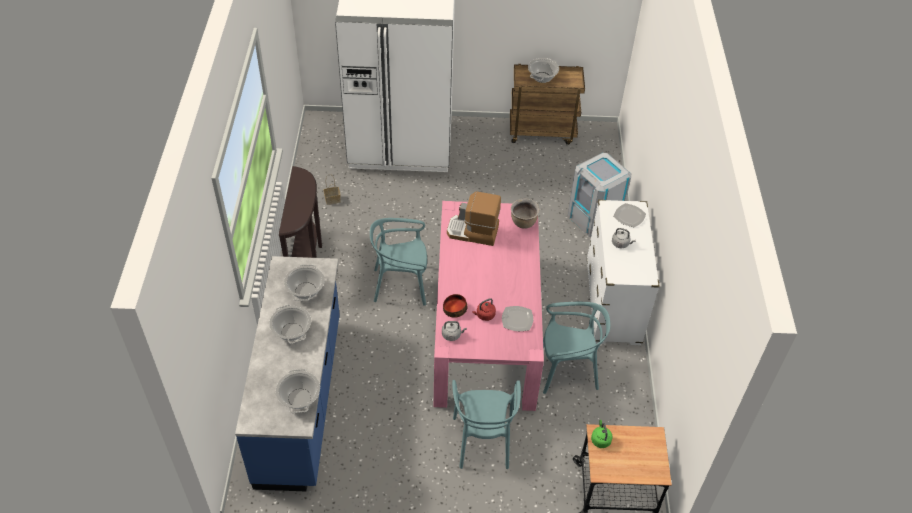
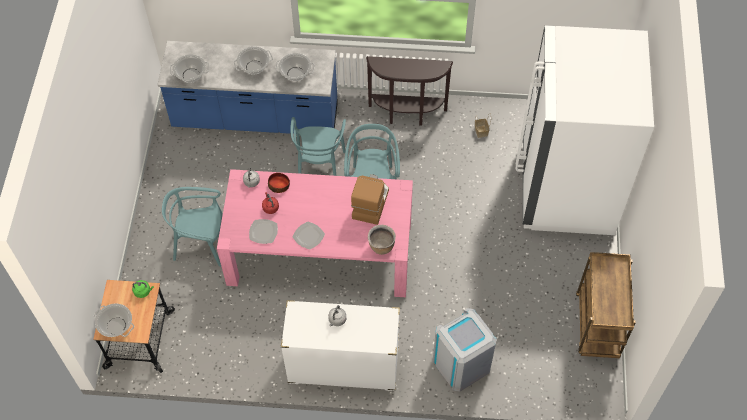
camera: 95 degrees right, 10 degrees up
(542, 77) = (615, 285): cooking pot -> cooking pot (116, 326)
(567, 370) = (266, 316): turquoise chair -> turquoise chair (319, 168)
(629, 216) = (374, 333): plate -> plate (308, 236)

